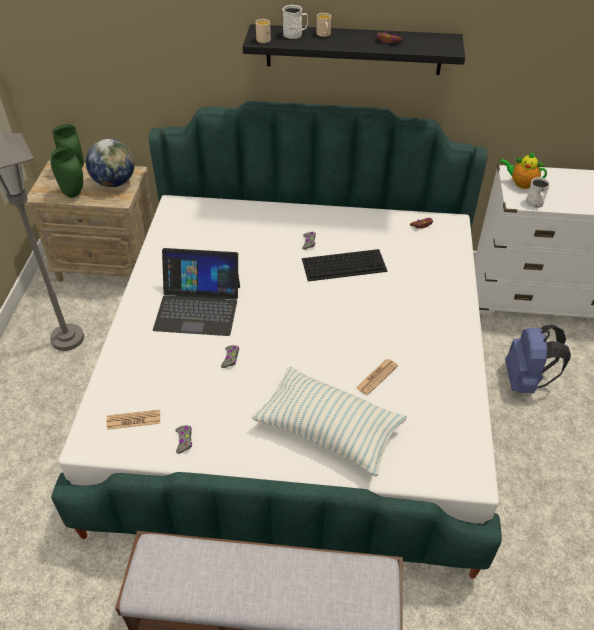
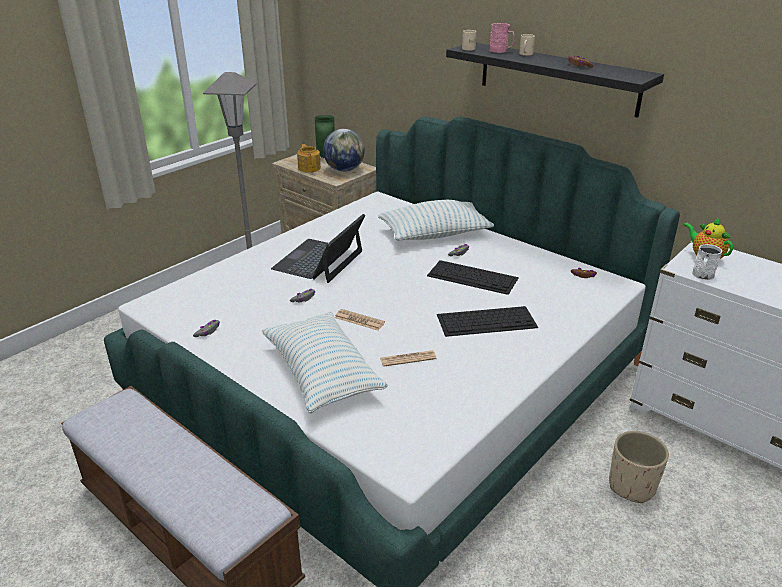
camera: 35 degrees right, 15 degrees down
(74, 193) = (309, 168): green vase -> teapot
(133, 420) = (191, 305): newspaper -> newspaper (359, 320)
(198, 307) = (319, 260): laptop -> laptop turned 75 degrees clockwise
(268, 229) = (435, 234): none -> pillow
(295, 34) = (501, 50): white mug -> pink mug
(397, 307) = (487, 321): none -> keyboard
(526, 380) = (632, 486): blue backpack -> beige planter

